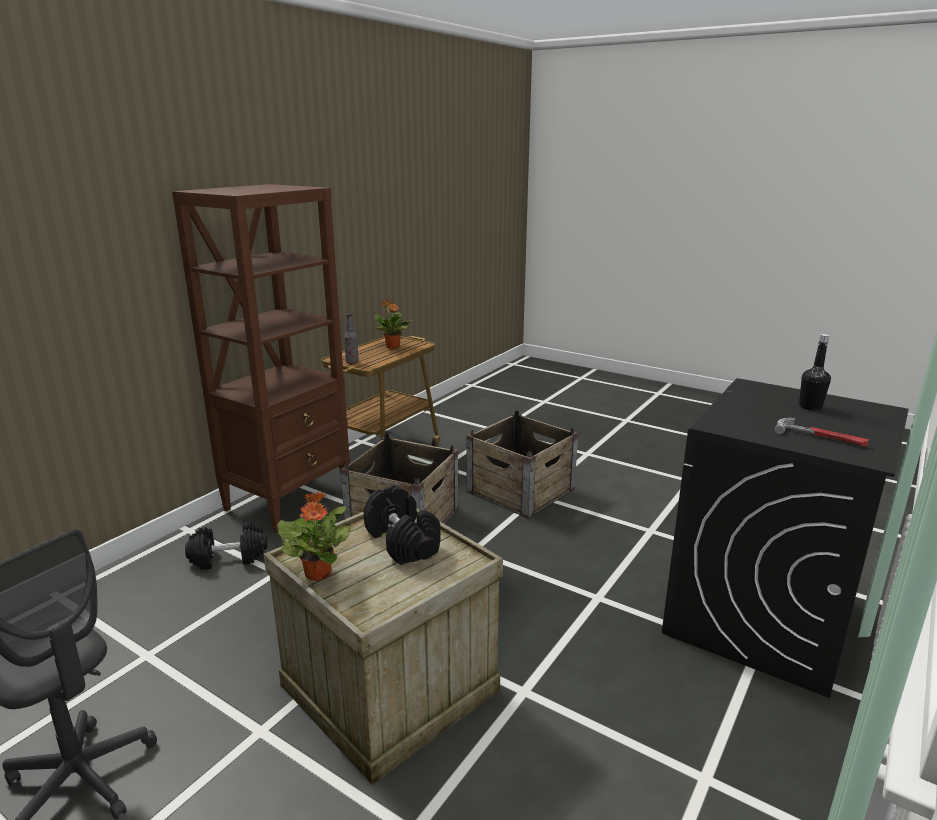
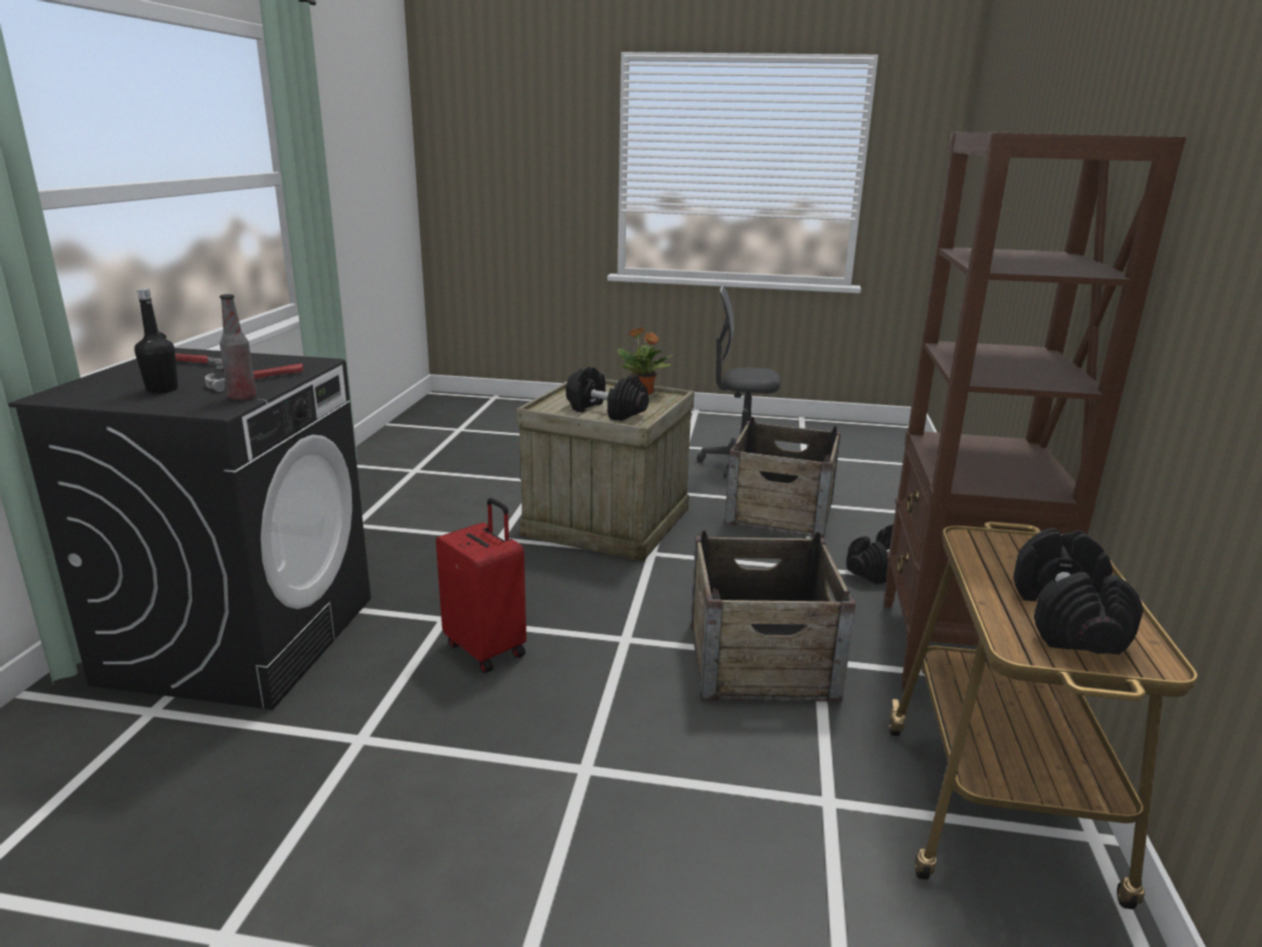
camera: 155 degrees right, 0 degrees up
(352, 362) = (1021, 544): bottle -> bottle (242, 397)
(393, 347) = (1068, 620): potted plant -> black dumbbell
(521, 490) = (623, 774): crate -> crate (779, 512)
(569, 565) = (487, 648): none -> red suitcase
(747, 409) = (256, 379): none -> hammer

